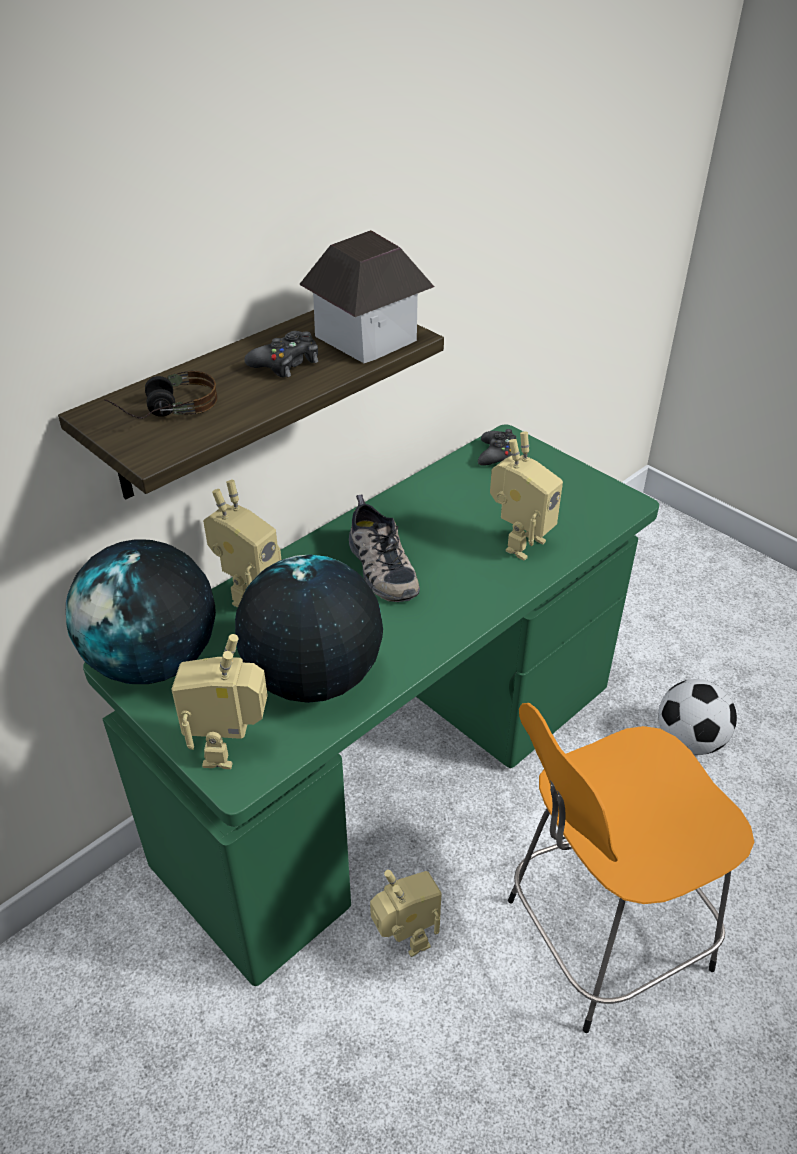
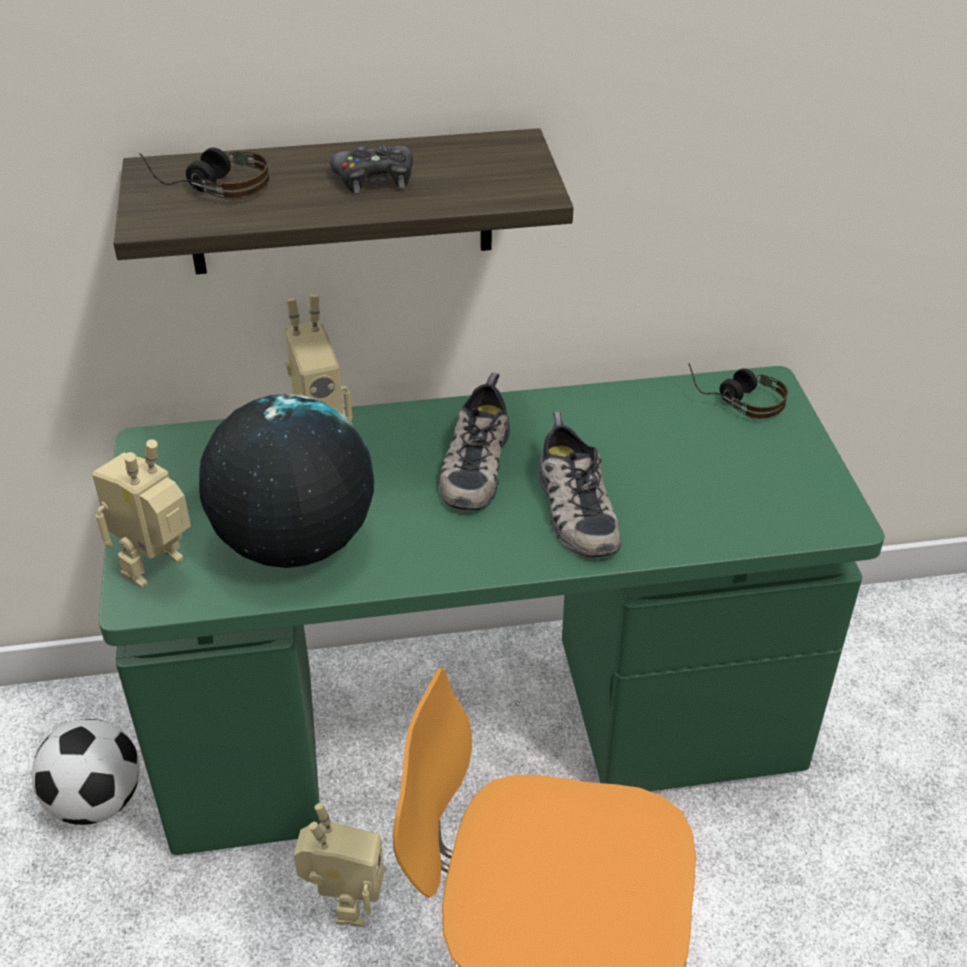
camera: 35 degrees right, 0 degrees up
(155, 661) = (177, 457): globe -> none
(367, 338) = (489, 180): toy house -> none
(472, 566) = (572, 508): none -> shoe
(497, 455) = (735, 398): black game controller -> headphones
(519, 543) = (653, 507): toy robot -> none
(689, 740) = (864, 891): football -> football (96, 801)

